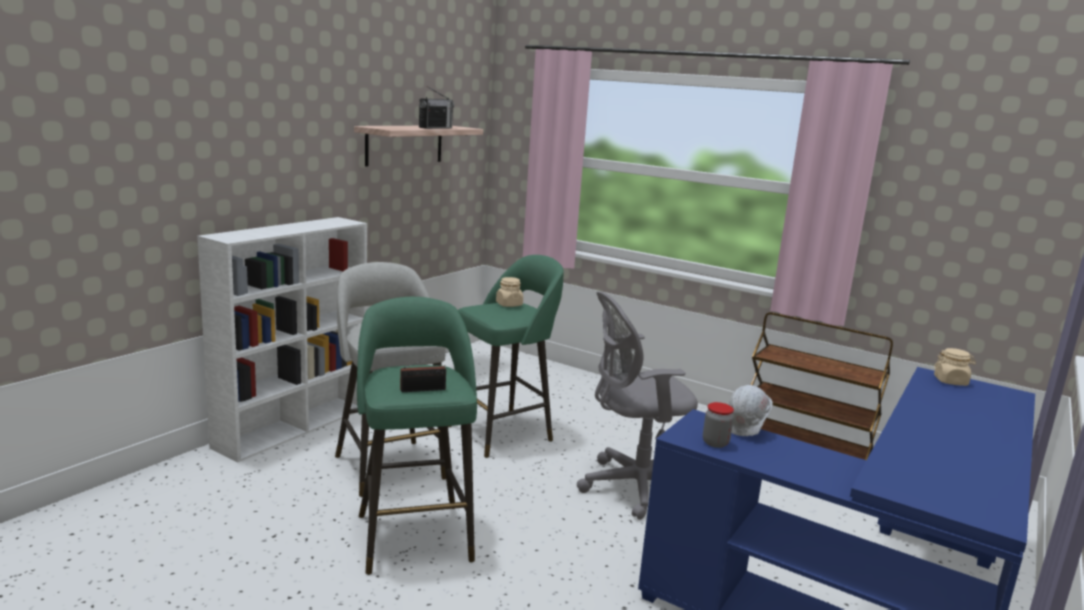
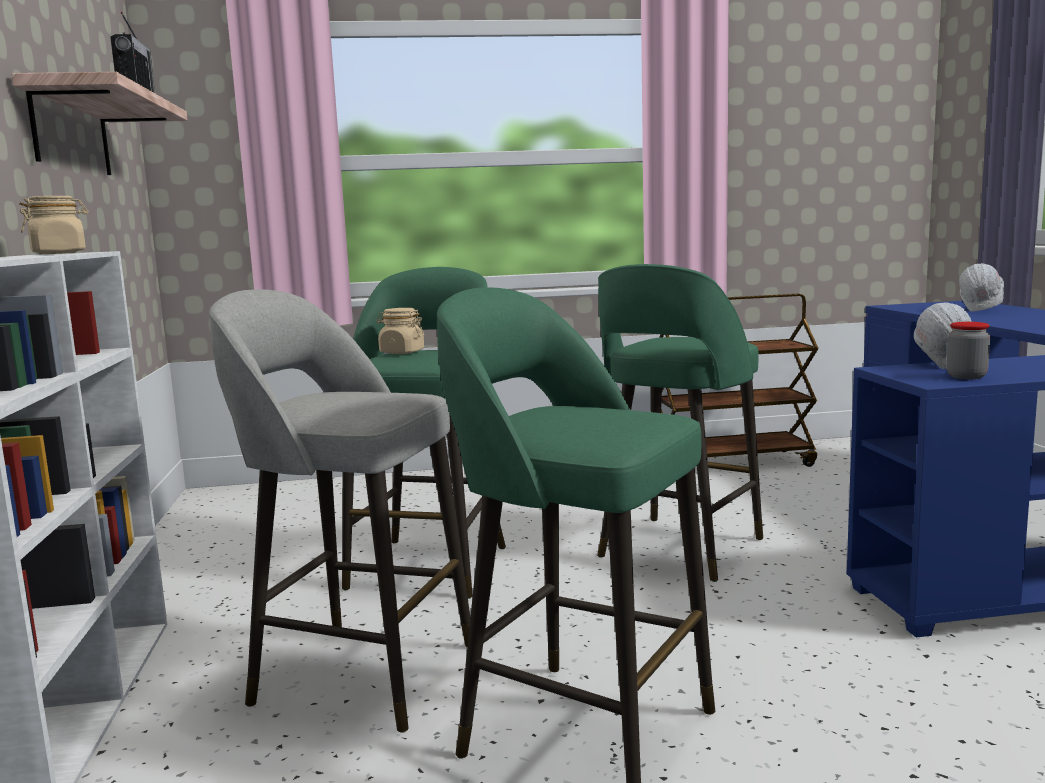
camera: 40 degrees left, 5 degrees down
(425, 389) = (632, 422): radio -> none
(634, 487) = (678, 549): grey office chair -> green stool
(950, 381) = (915, 306): beige jar -> beige jar (59, 253)
(975, 405) = (981, 310): none -> white hard hat

